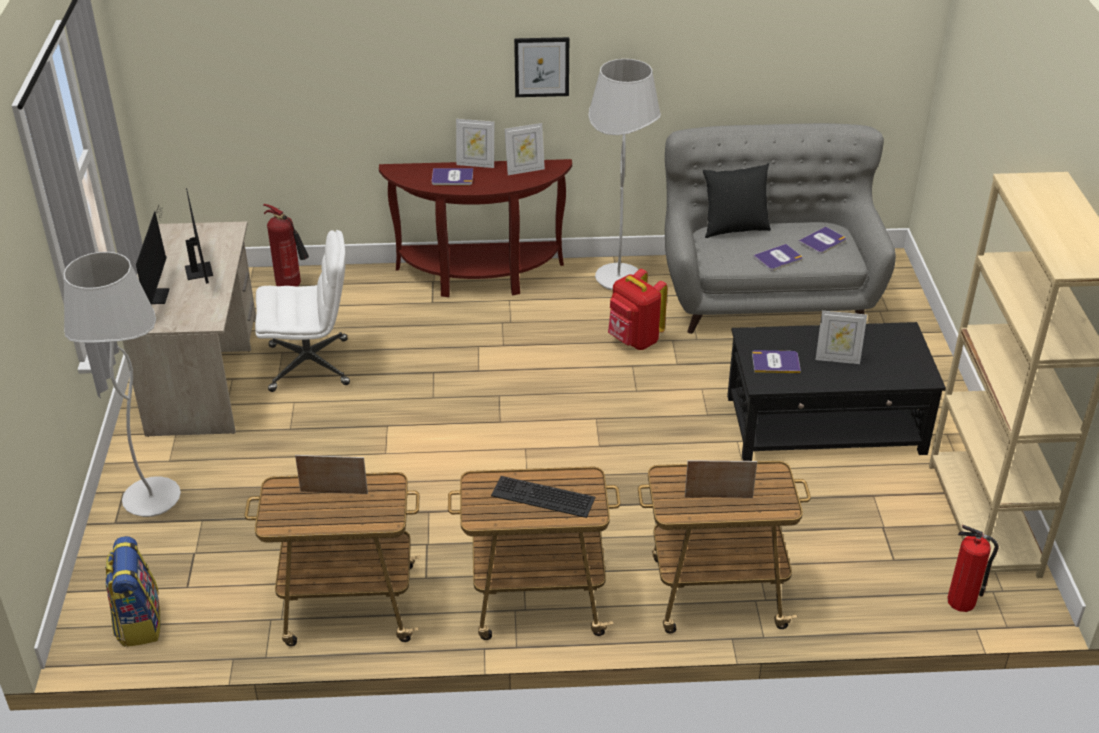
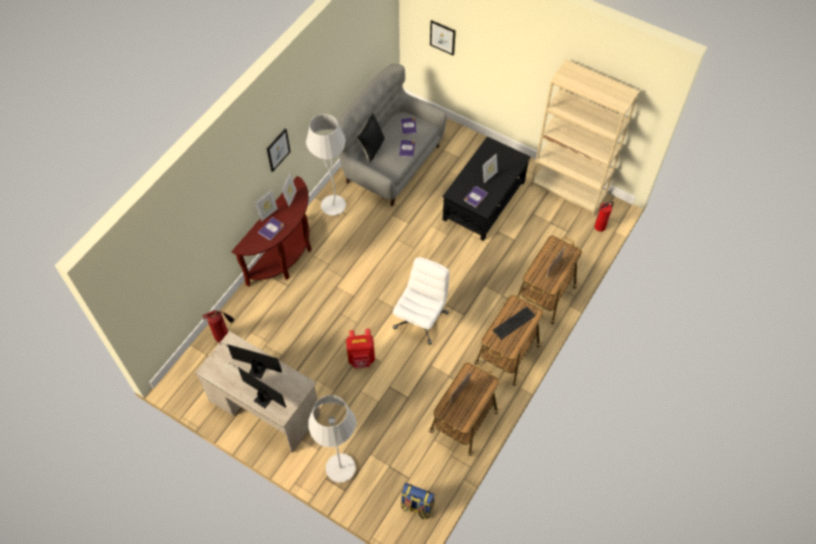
camera: 55 degrees left, 20 degrees up
(310, 365) = (294, 359): white office chair -> white office chair (421, 319)
(634, 340) = (381, 228): red backpack -> red backpack (361, 359)
(965, 111) = (442, 37): none -> picture

